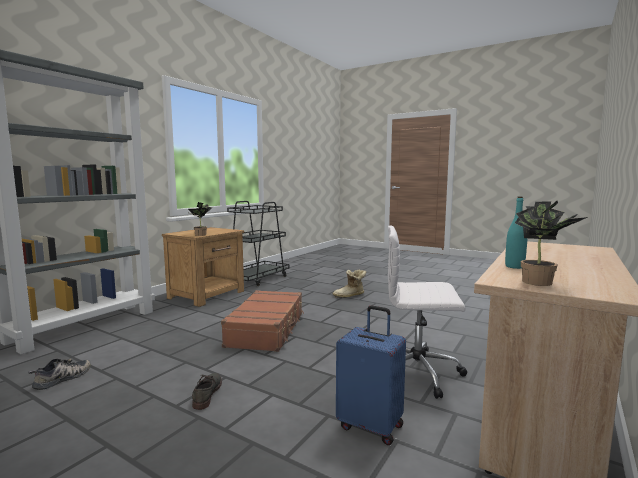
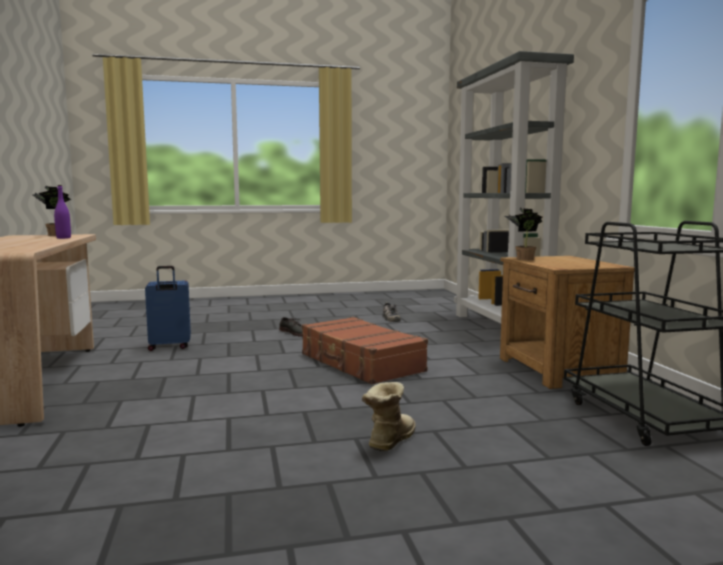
camera: 135 degrees right, 0 degrees up
(418, 372) = (154, 375): white office chair -> none
(514, 266) = (63, 238): turquoise bottle -> purple bottle

